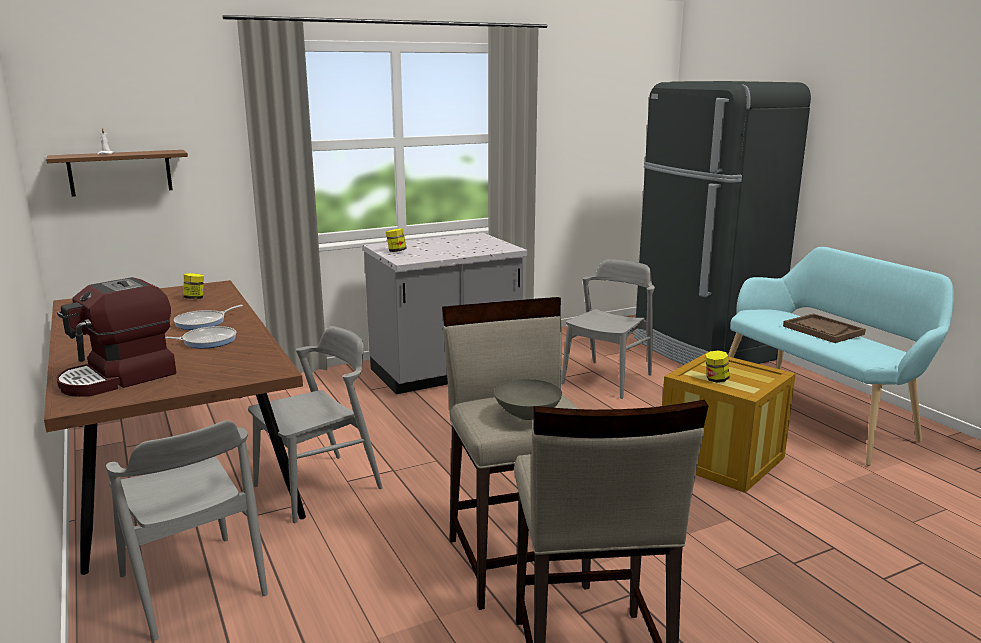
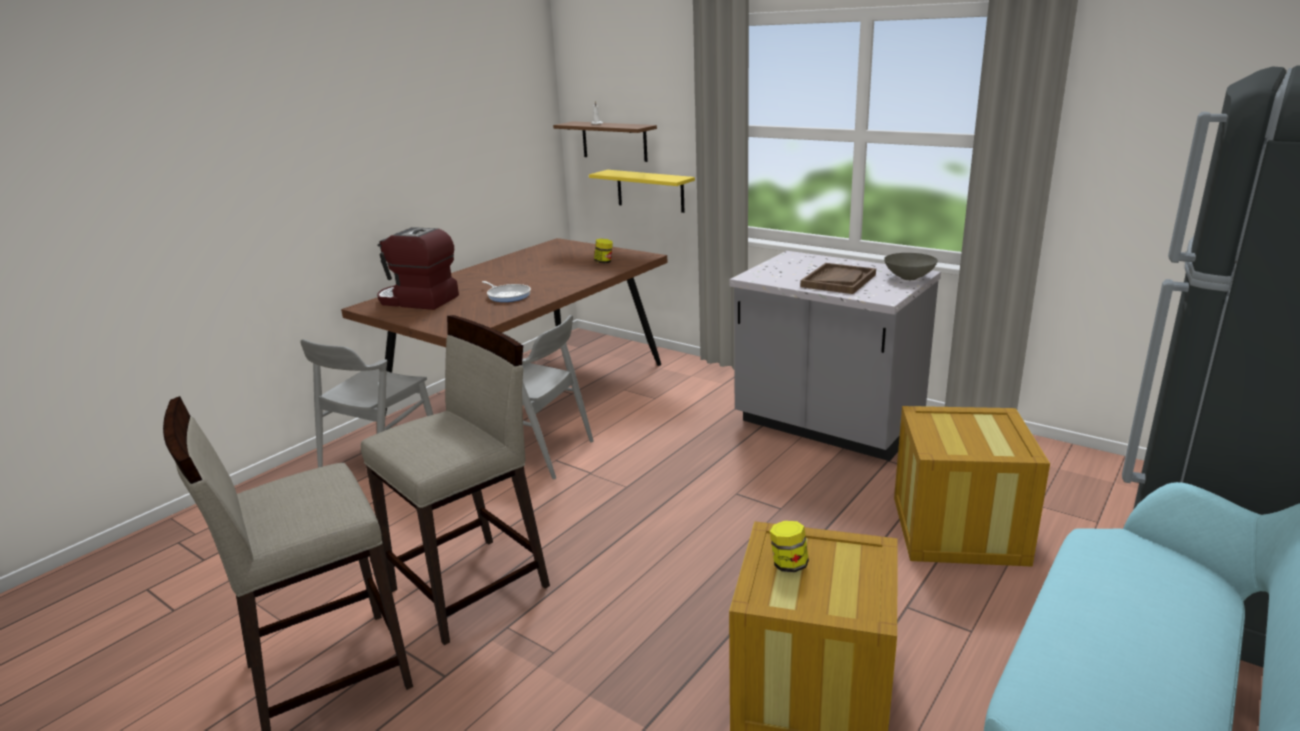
camera: 65 degrees right, 5 degrees up
(178, 221) = (650, 191): none -> yellow shelf
(203, 323) = (548, 282): frying pan -> none
(396, 251) = (781, 266): jar -> none
(526, 415) = (418, 442): grey bowl -> grey bowl (908, 277)
(607, 379) = (958, 529): grey chair -> crate
(822, 330) = (1134, 632): brown tray -> brown tray (838, 280)

